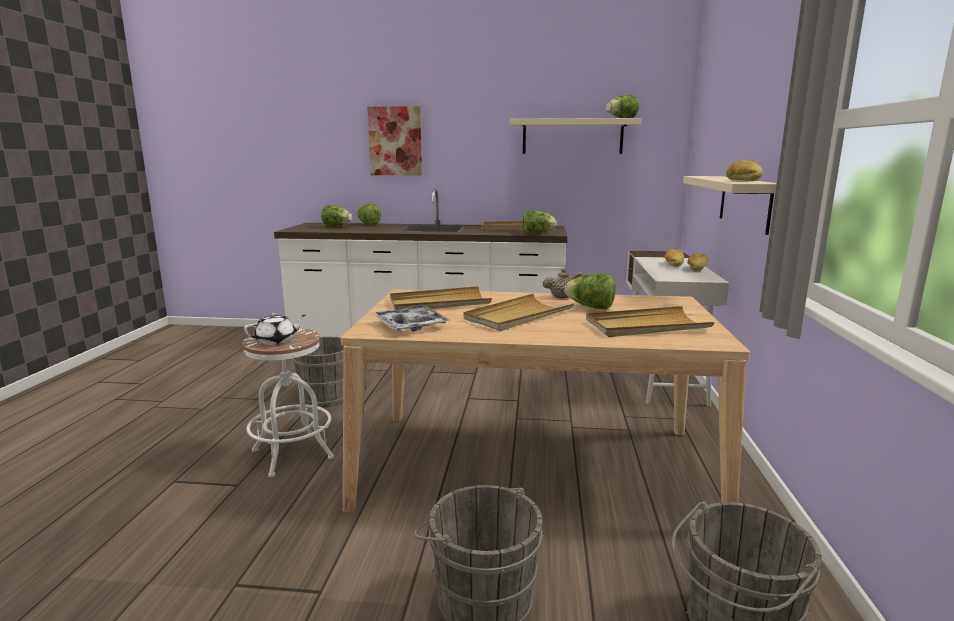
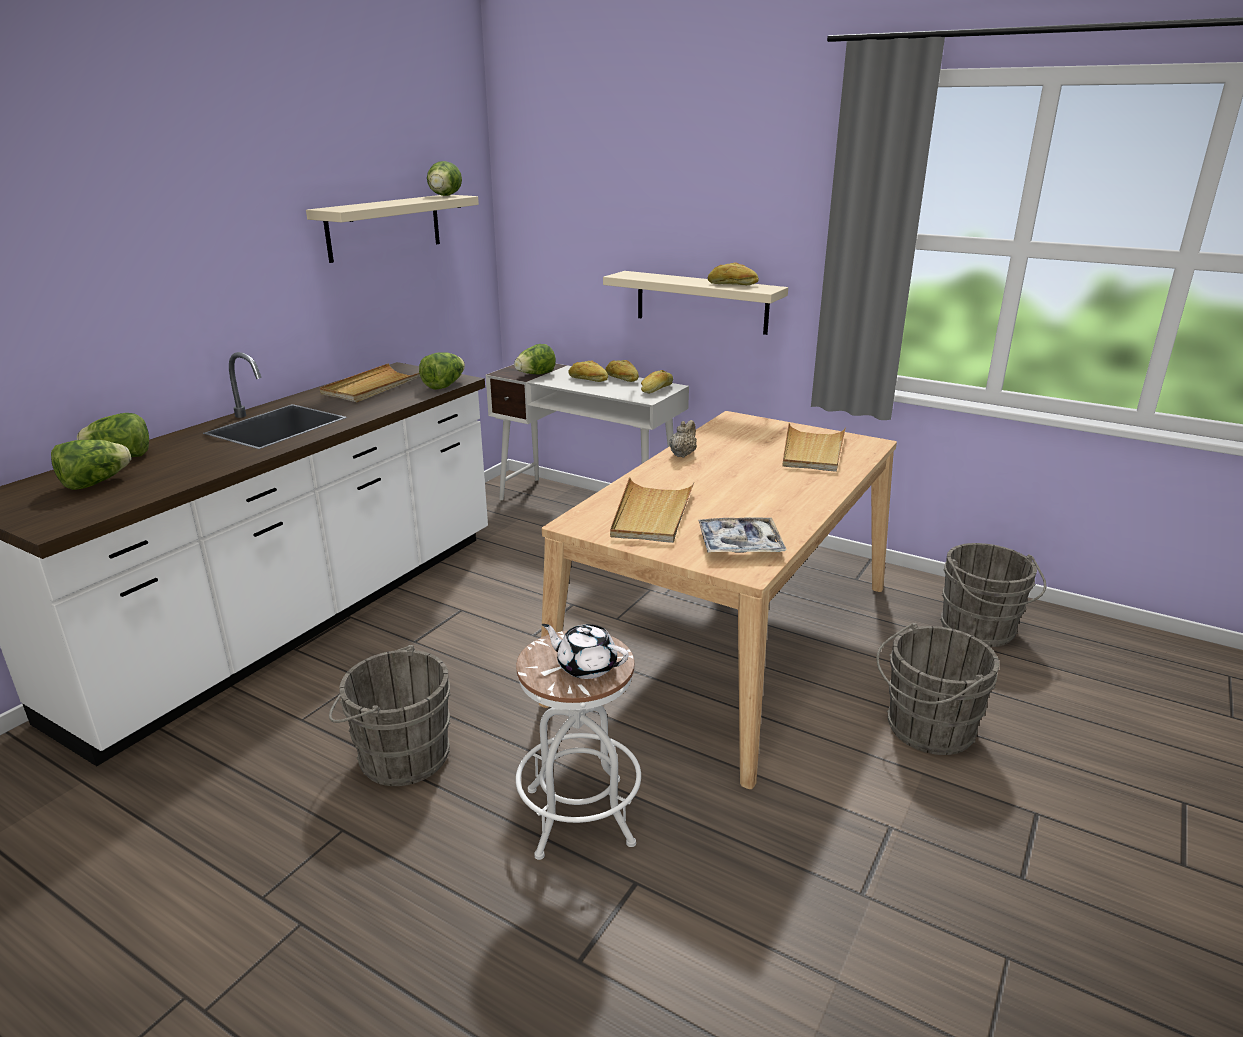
camera: 65 degrees left, 10 degrees up
(276, 341) = (586, 666): white teapot -> white teapot turned 60 degrees counterclockwise
(395, 141) = (117, 273): picture -> none
(518, 316) = (741, 489): beige tray -> none
(590, 307) = (732, 453): lettuce -> lettuce (535, 374)
(694, 277) = (656, 389): none -> bread

